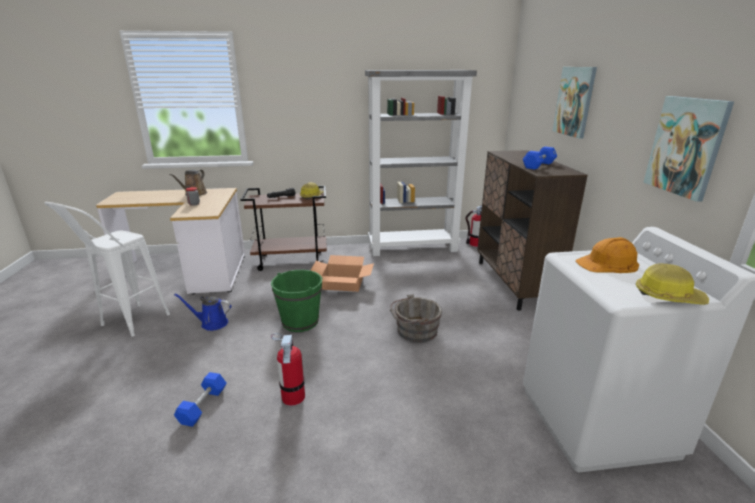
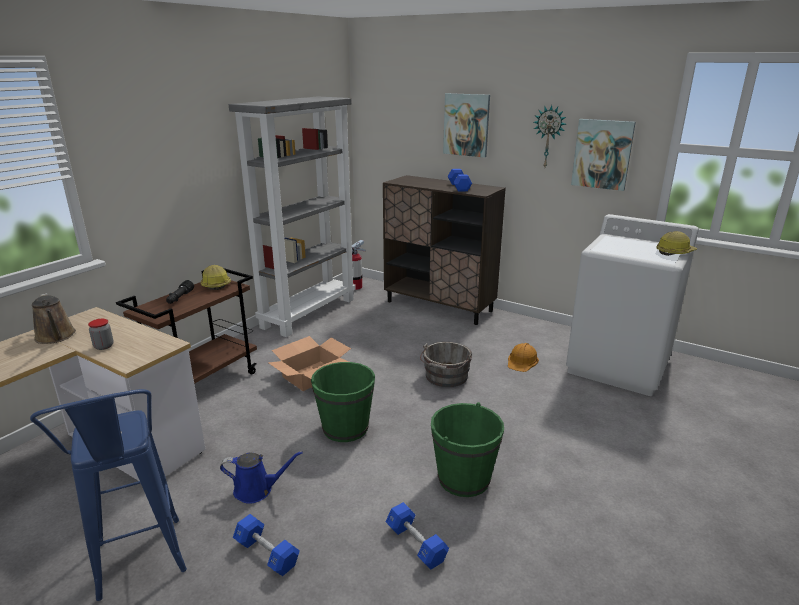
camera: 50 degrees left, 0 degrees up
(127, 325) = (141, 570): white stool -> blue stool
(159, 353) = (267, 553): none -> blue dumbbell
(211, 323) = (257, 490): blue watering can -> blue watering can turned 135 degrees counterclockwise
(293, 396) = (464, 479): fire extinguisher -> green bucket
(608, 263) = (619, 245): orange hard hat -> orange hard hat (522, 361)
(637, 119) = (549, 137): none -> wall clock

